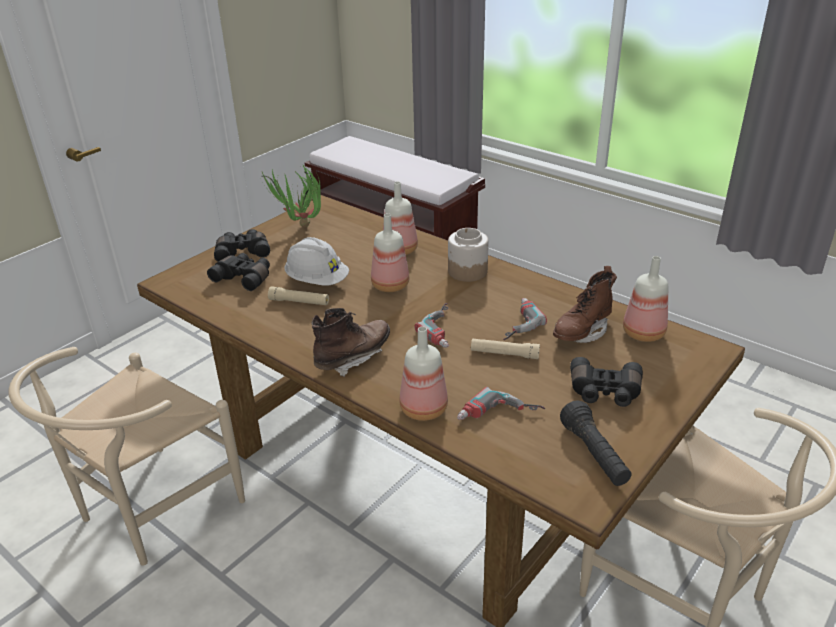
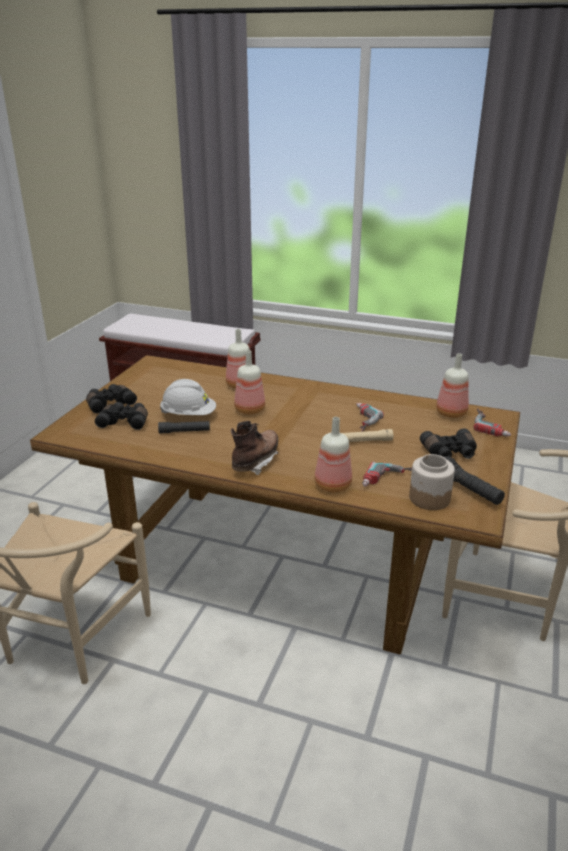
camera: 20 degrees left, 5 degrees down
(299, 302) = (184, 431): beige flashlight -> black flashlight
(300, 229) = (148, 381): potted plant -> none
(445, 329) = (312, 432): power drill -> power drill (492, 425)
(467, 271) = (302, 392): jar -> jar (429, 498)
(581, 332) = (410, 419): brown boot -> none

